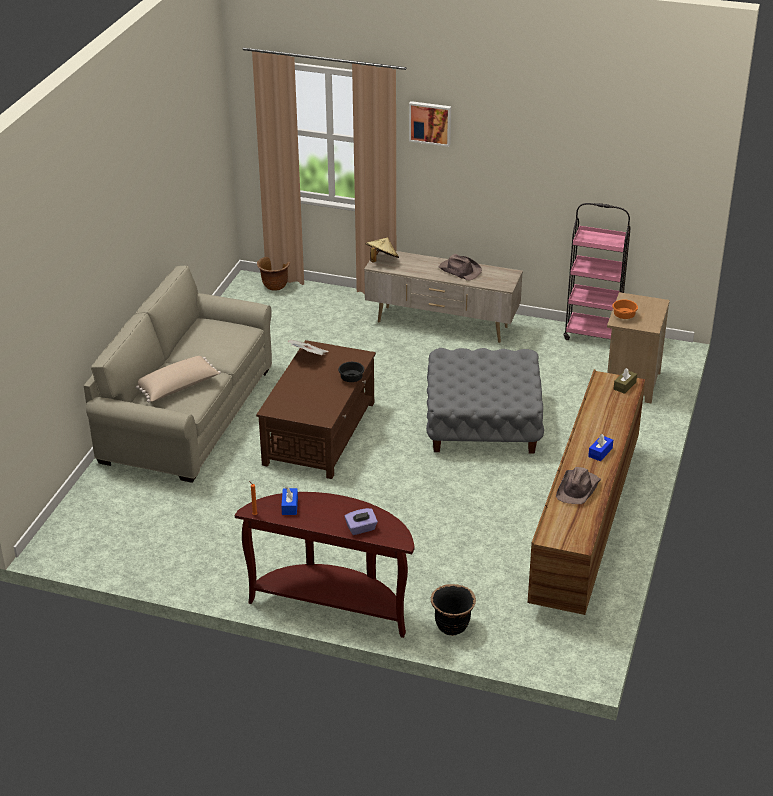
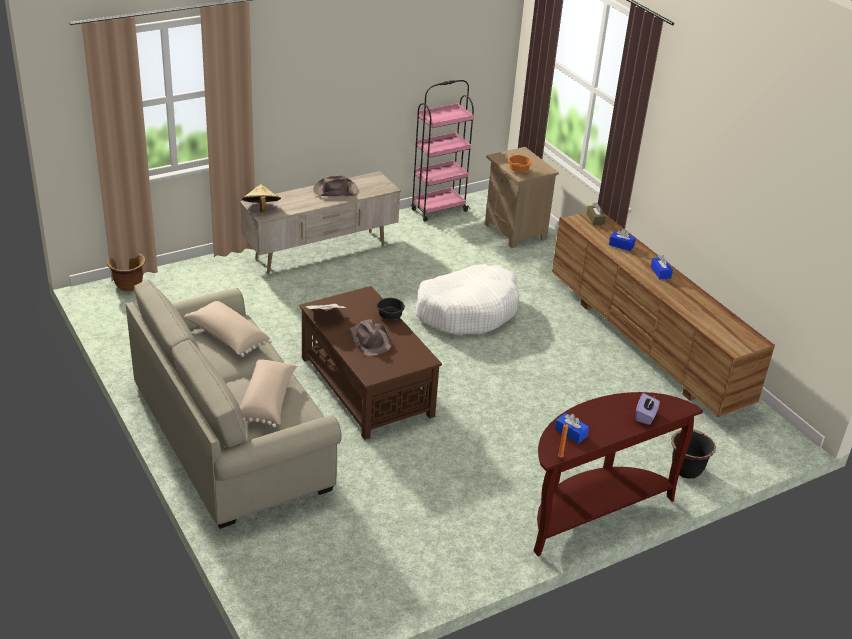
camera: 50 degrees left, 0 degrees up
(220, 336) = (227, 338): none -> beige pillow
(430, 123) = (275, 52): picture -> none
(482, 422) = (467, 311): grey ottoman -> white dog bed
(578, 488) = (692, 304): brown hat -> brown hat (370, 340)
(607, 416) = (621, 245): none -> blue tissue box

